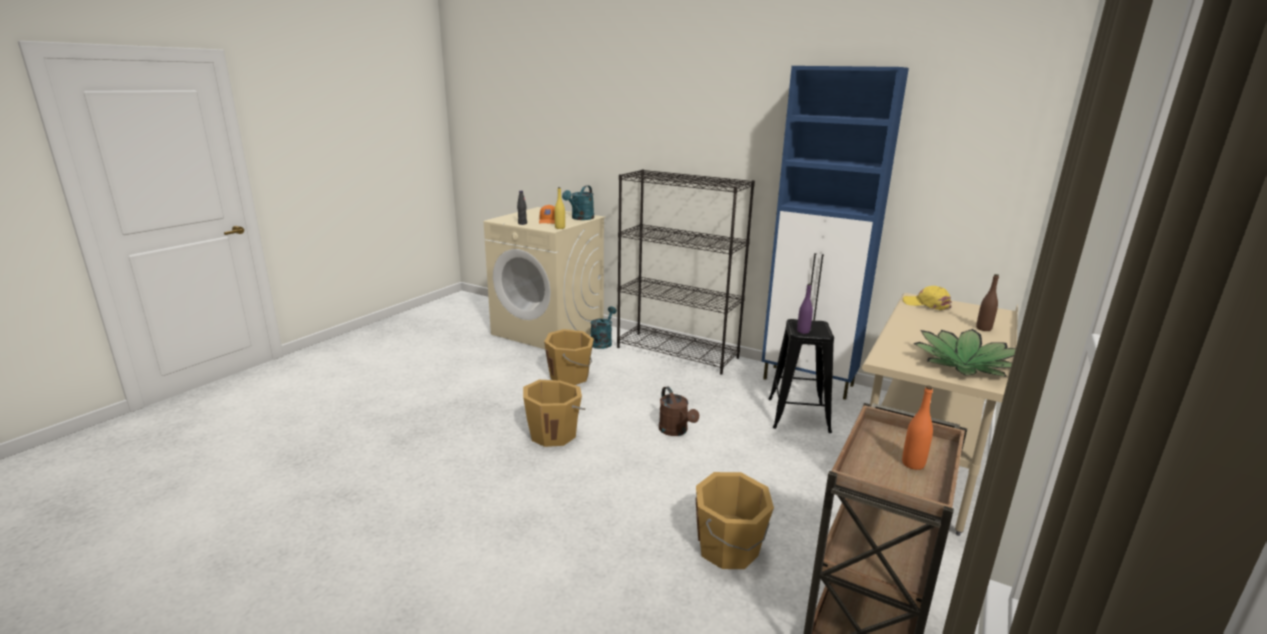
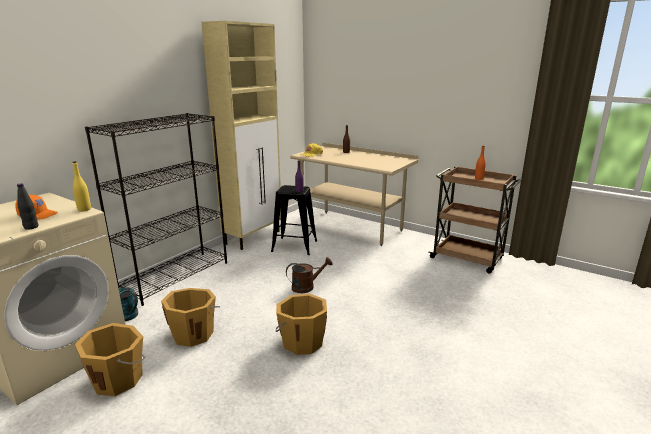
camera: 85 degrees left, 0 degrees up
(580, 218) = (45, 201): turquoise watering can -> none
(729, 549) = (426, 281): orange bucket -> orange bucket (118, 379)
(809, 382) = (253, 237): blue cabinet -> beige cabinet
(965, 364) = (389, 160): potted plant -> none

